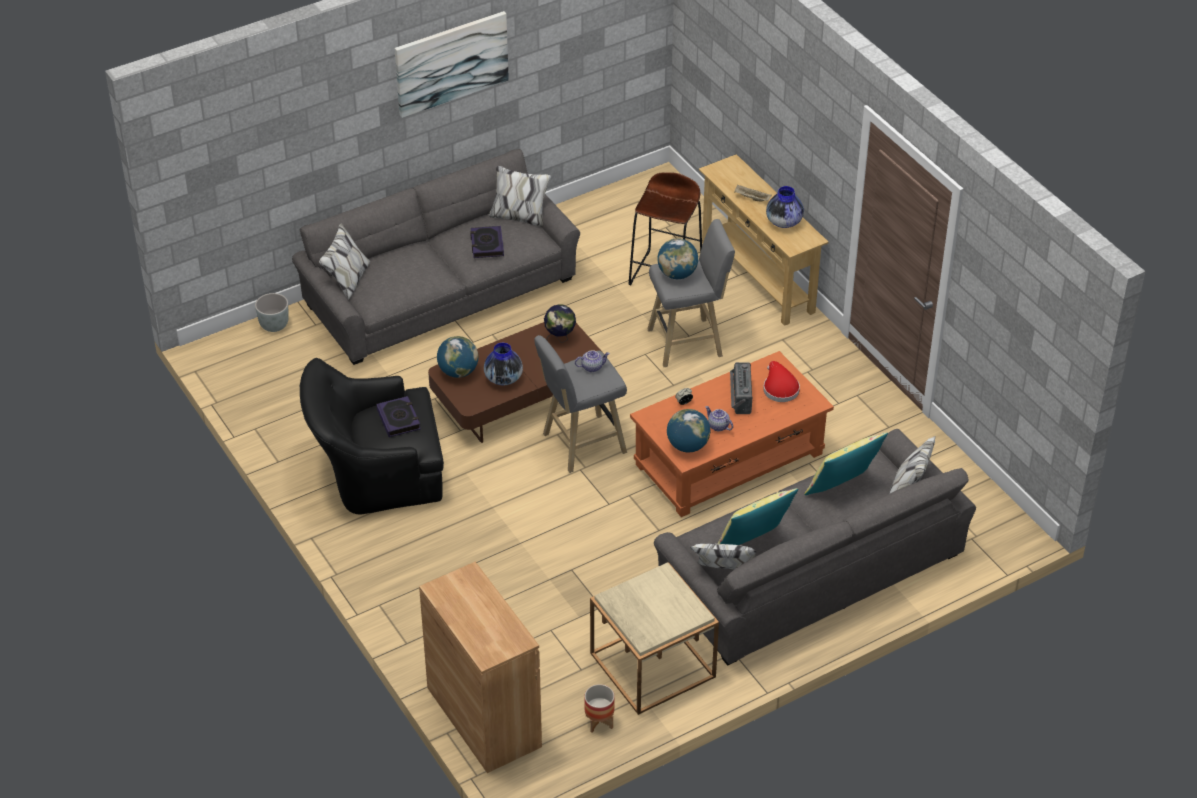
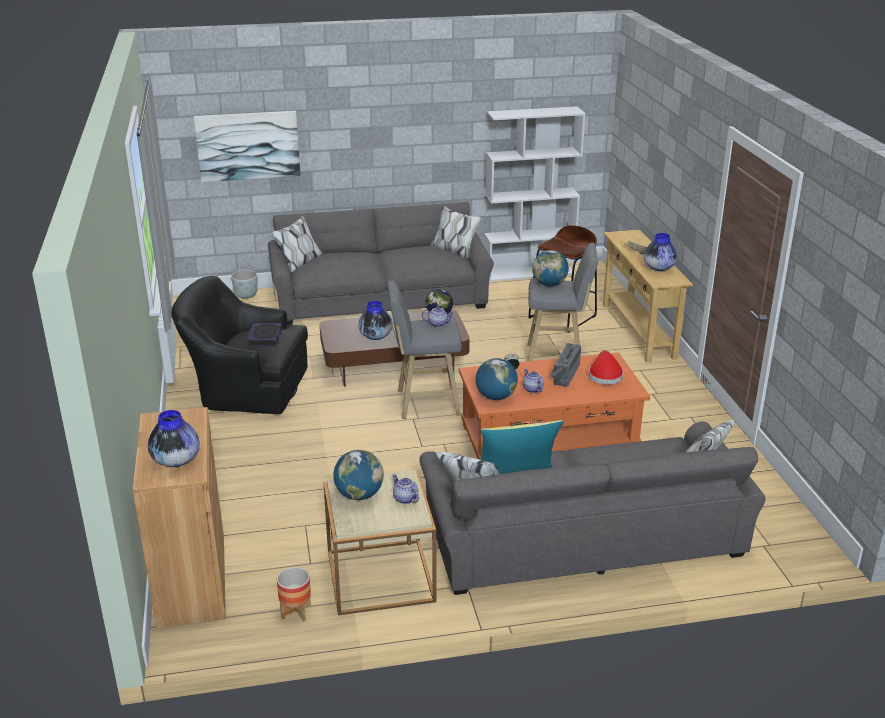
camera: 20 degrees right, 15 degrees down
(451, 63) = (414, 107): picture -> picture (248, 145)
(458, 372) = (343, 326): globe -> globe (359, 495)
(487, 245) = (416, 259): book -> none
(495, 631) = (175, 460): none -> vase
(593, 204) = (529, 272): none -> white bookcase
(677, 598) = (405, 499): none -> teapot
(843, 488) = (630, 457): yellow pillow -> none

